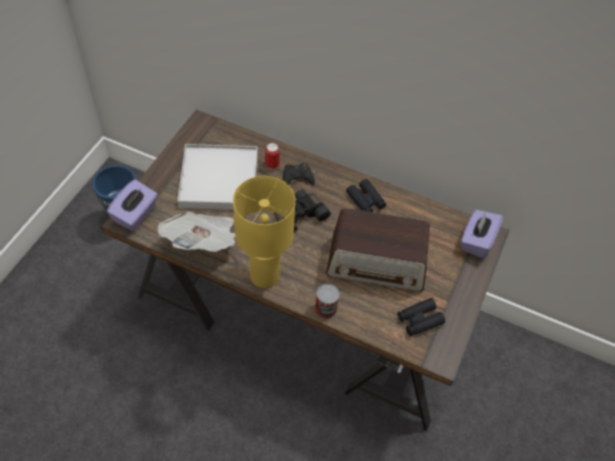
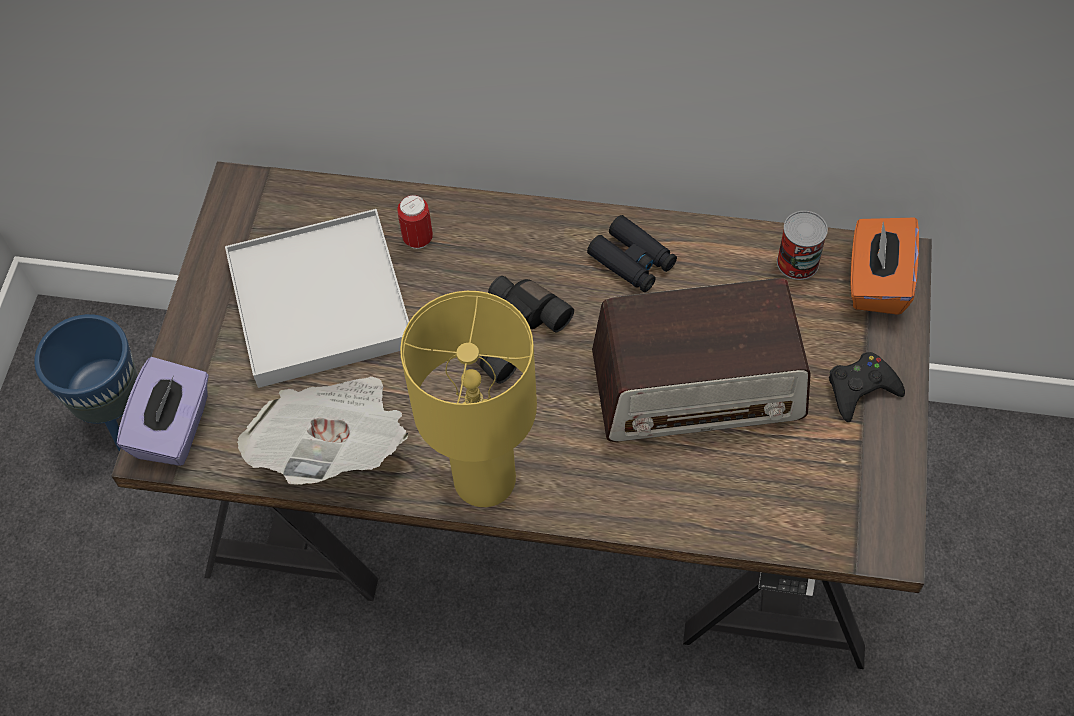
camera: 10 degrees left, 5 degrees up
(297, 178) = (478, 251): black game controller -> black game controller (861, 389)
(325, 309) = (630, 512): can -> can (797, 262)
(419, 320) = (819, 479): black binoculars -> none
(476, 241) = (876, 281): purple tissue box -> orange tissue box

